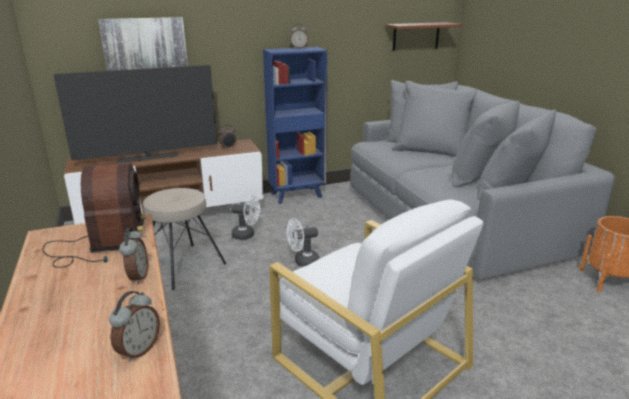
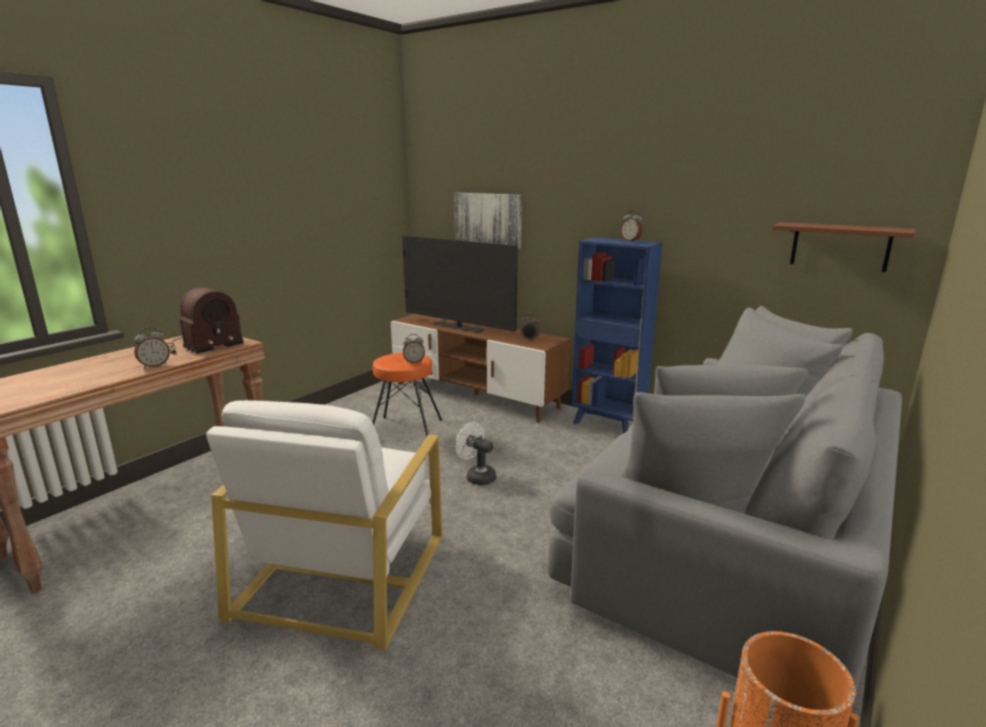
camera: 55 degrees right, 5 degrees down
(138, 350) = (59, 390): alarm clock -> alarm clock (414, 362)
(182, 265) = (406, 429): beige stool -> orange stool
(247, 235) = (489, 433): white fan -> none

